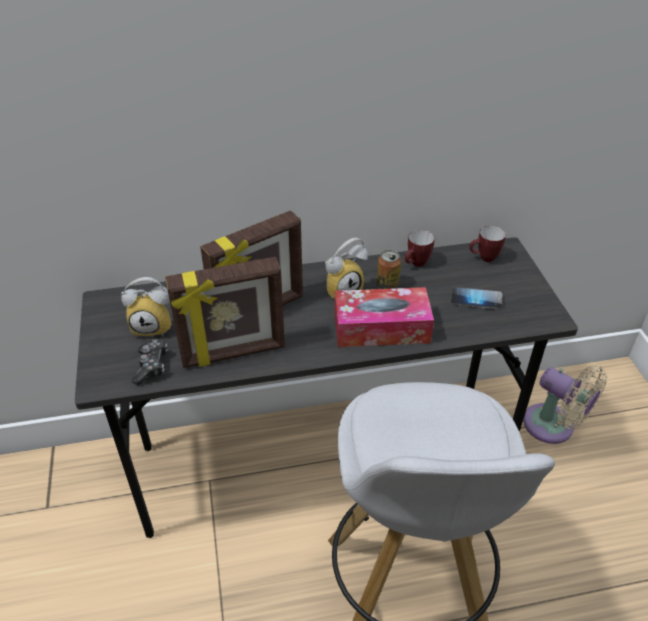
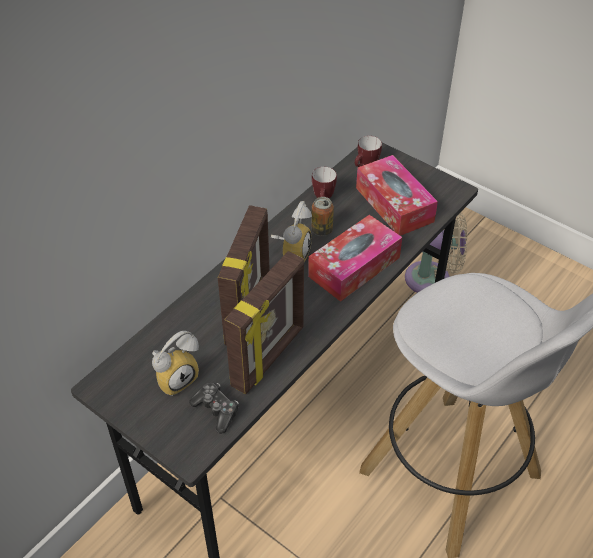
camera: 40 degrees left, 5 degrees up
(476, 299) = (394, 204): phone -> tissue box

